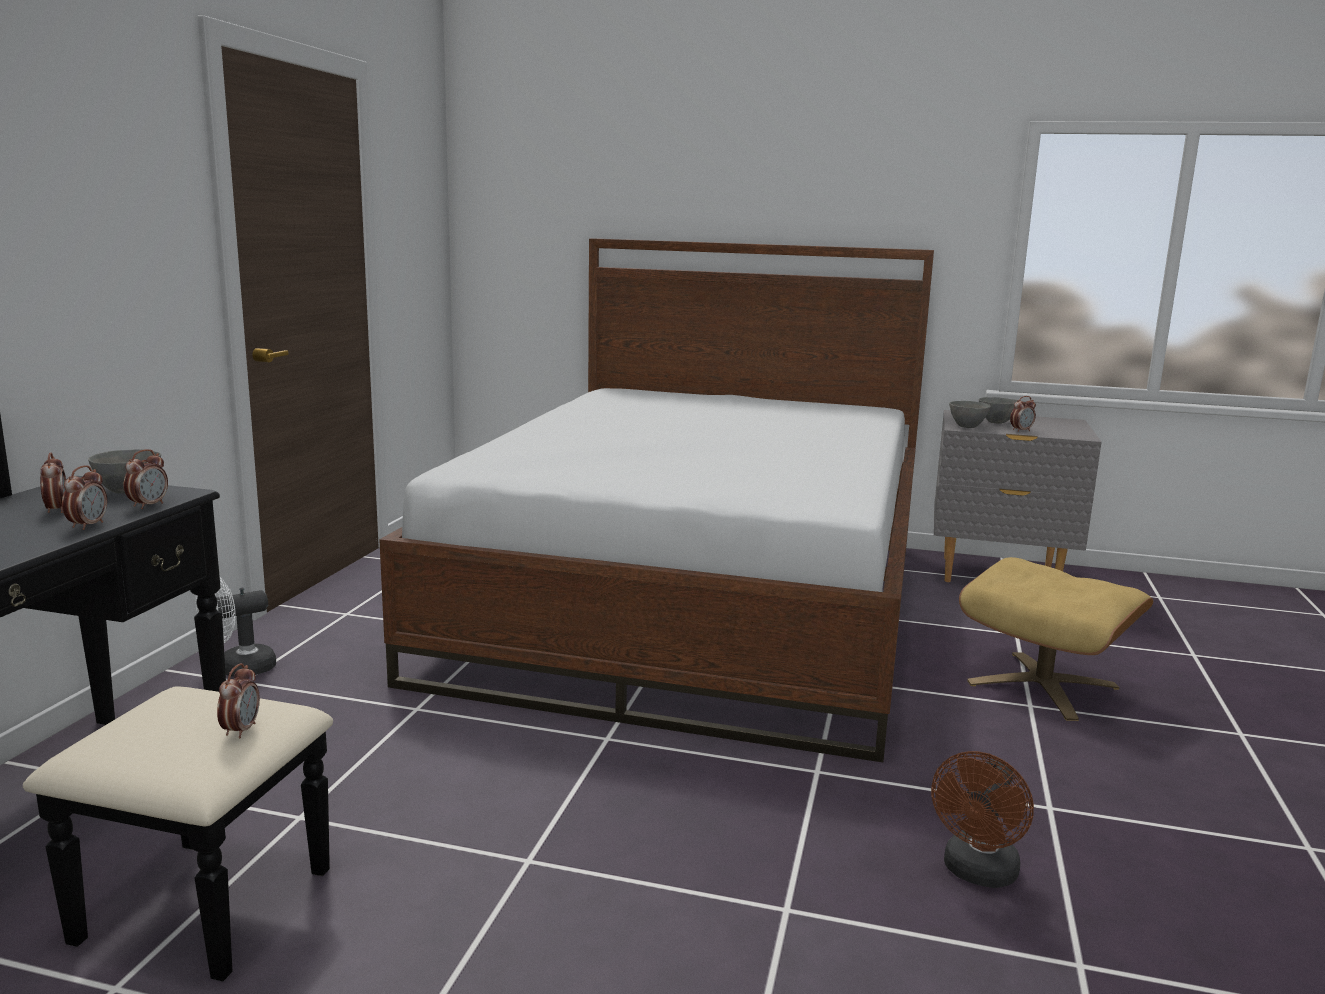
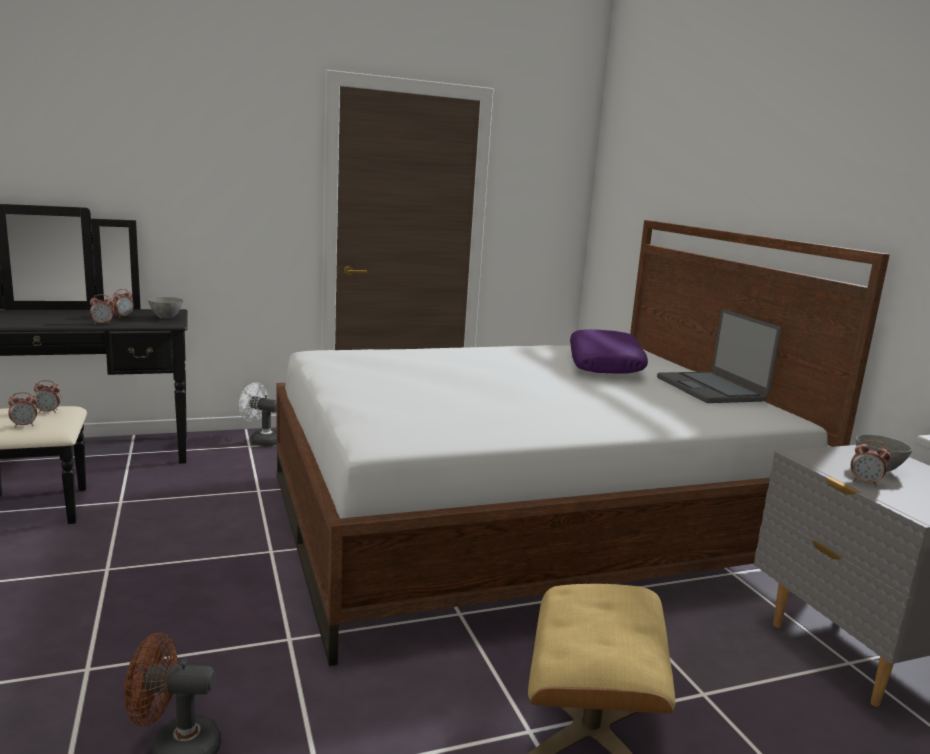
camera: 55 degrees right, 0 degrees up
(148, 505) = (144, 324): alarm clock -> alarm clock (48, 411)
(673, 406) = (605, 365): none -> purple pillow
(787, 403) = (711, 389): none -> laptop
(967, 427) = (814, 458): grey bowl -> none

